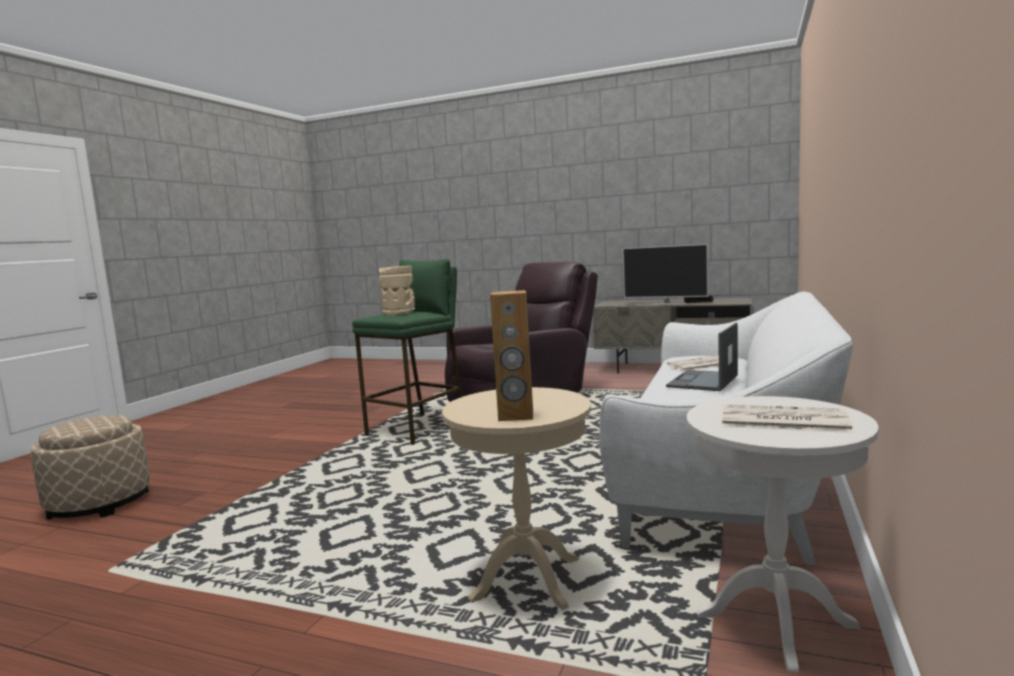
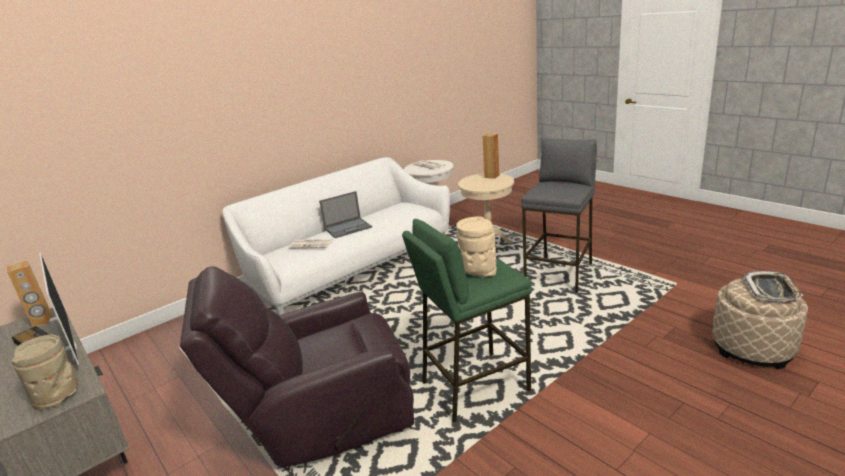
camera: 150 degrees left, 15 degrees up
(76, 424) = (771, 290): none -> tray
(337, 544) = (560, 273): none -> grey stool
(614, 303) = (58, 396): none -> beige vase
(728, 302) = (43, 321): none -> brown speaker

